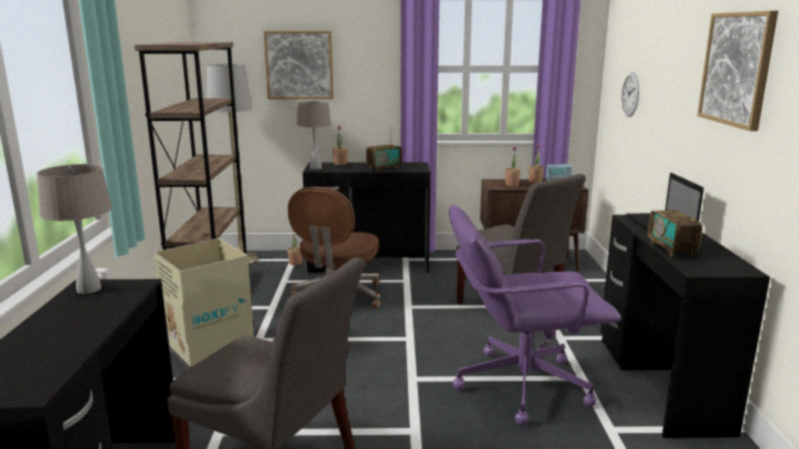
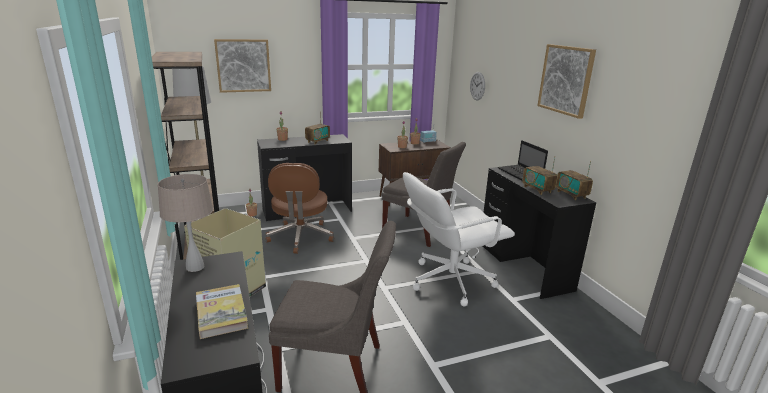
camera: 20 degrees left, 5 degrees up
(62, 343) = (221, 313): none -> book
(315, 168) = (267, 144): beige table lamp -> none
(520, 384) = (450, 280): purple office chair -> white office chair
(730, 261) = (571, 194): none -> radio

